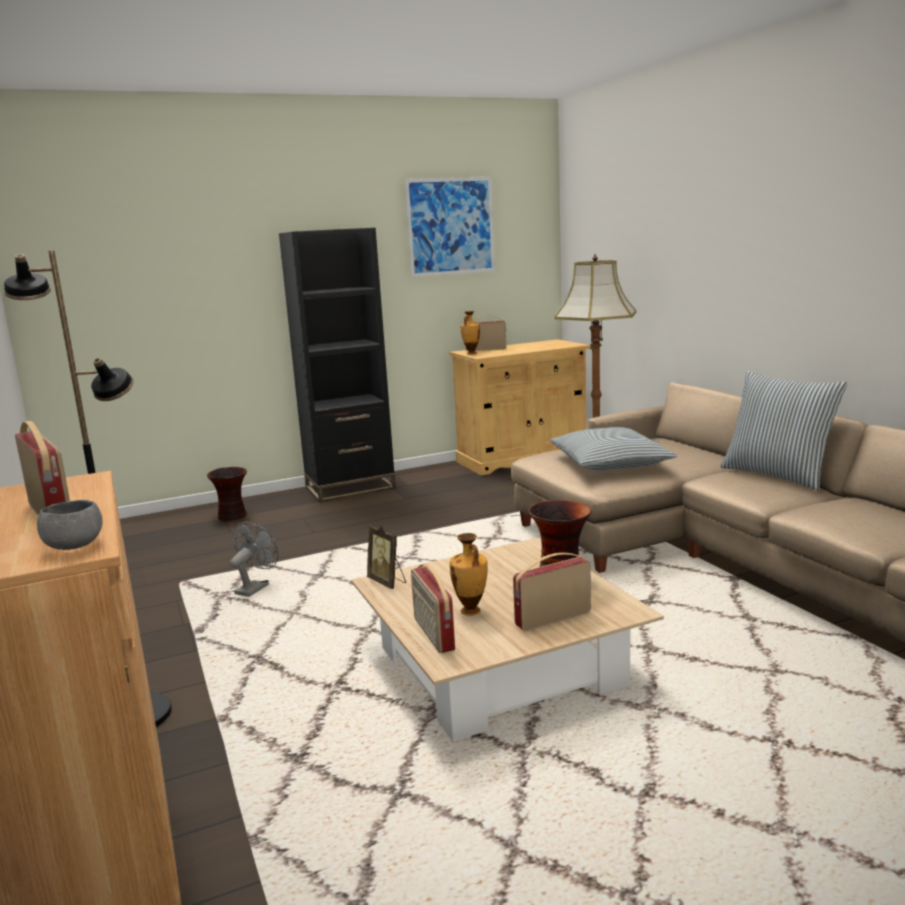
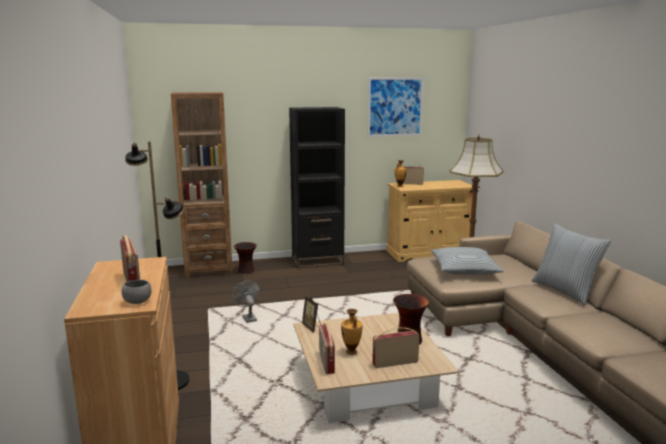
camera: 10 degrees right, 0 degrees up
(165, 521) = (208, 269): none -> brown bookcase
(255, 588) = (248, 317): grey fan -> grey fan turned 60 degrees counterclockwise

